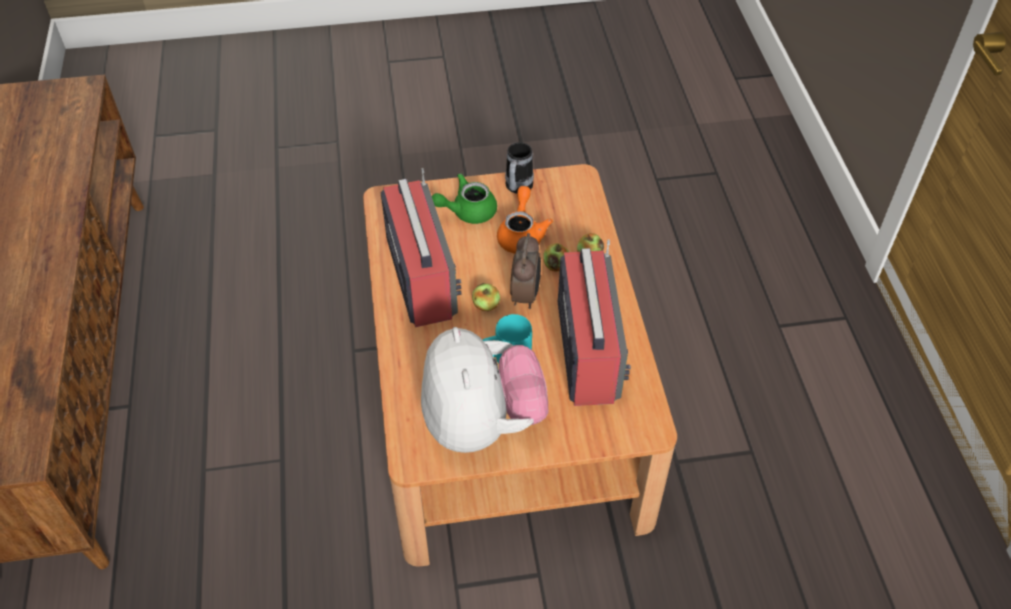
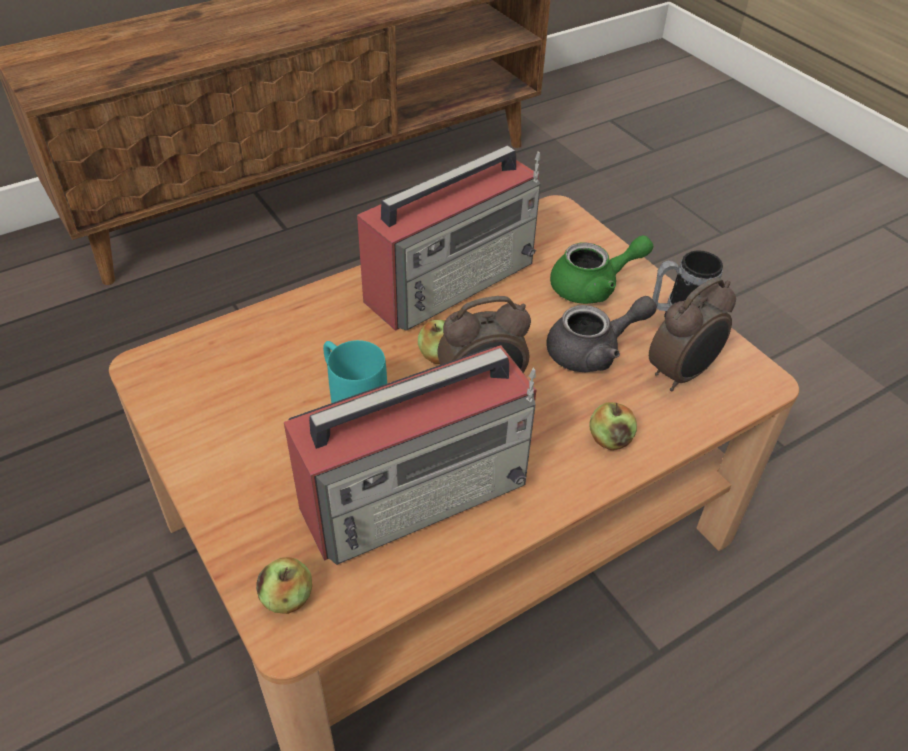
camera: 65 degrees right, 5 degrees down
(467, 211) = (593, 287): green teapot -> green teapot turned 120 degrees clockwise
(482, 423) = (229, 414): plush toy -> none
(521, 234) = (593, 351): orange teapot -> grey teapot
(555, 265) = (561, 406): apple -> apple (287, 598)
(559, 205) = (682, 374): none -> alarm clock

